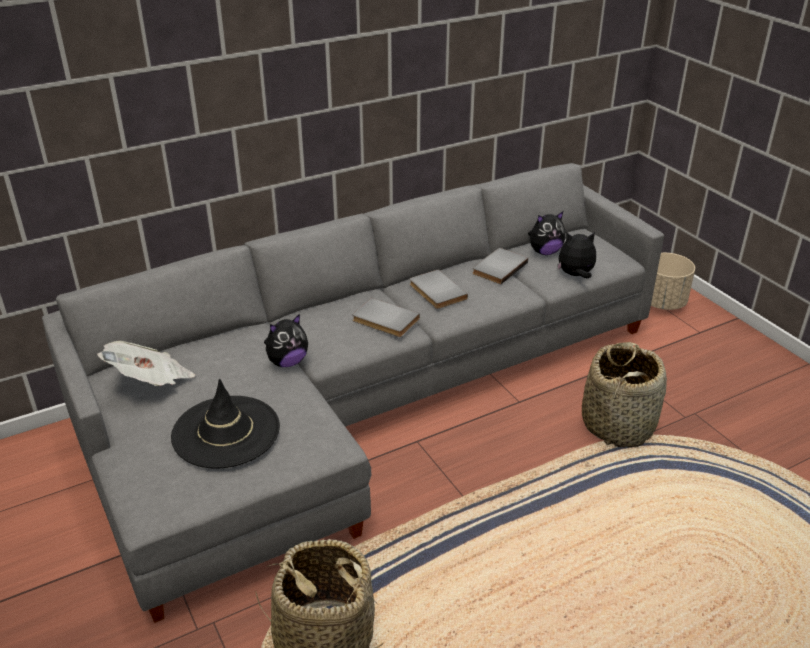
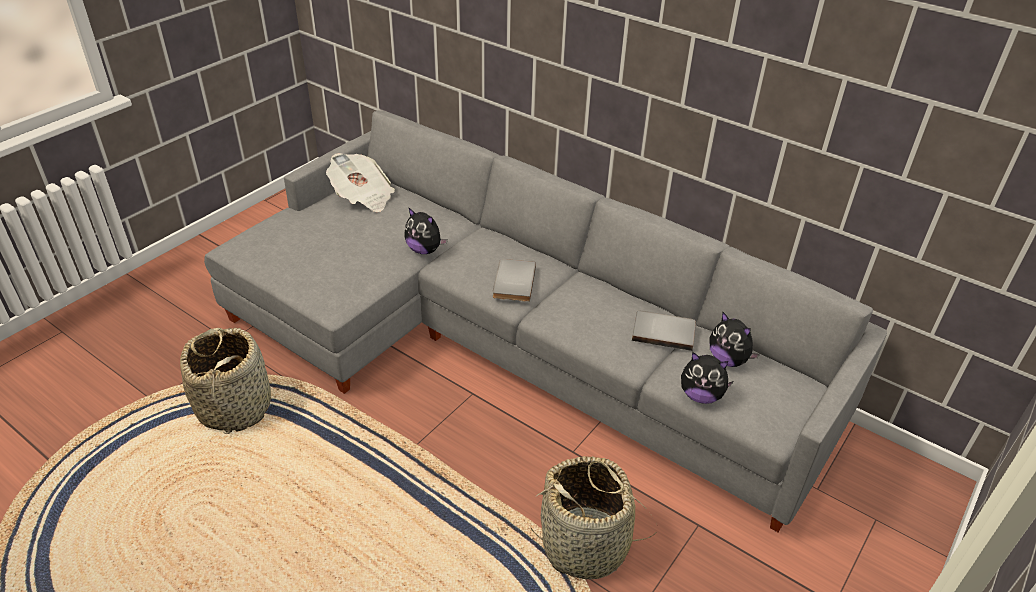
camera: 65 degrees right, 5 degrees up
(226, 432) = (320, 247): black hat -> none
(436, 292) = (583, 300): grey book -> none
(575, 275) = (701, 395): plush toy -> plush toy turned 135 degrees clockwise
(663, 303) = (870, 550): beige planter -> none

